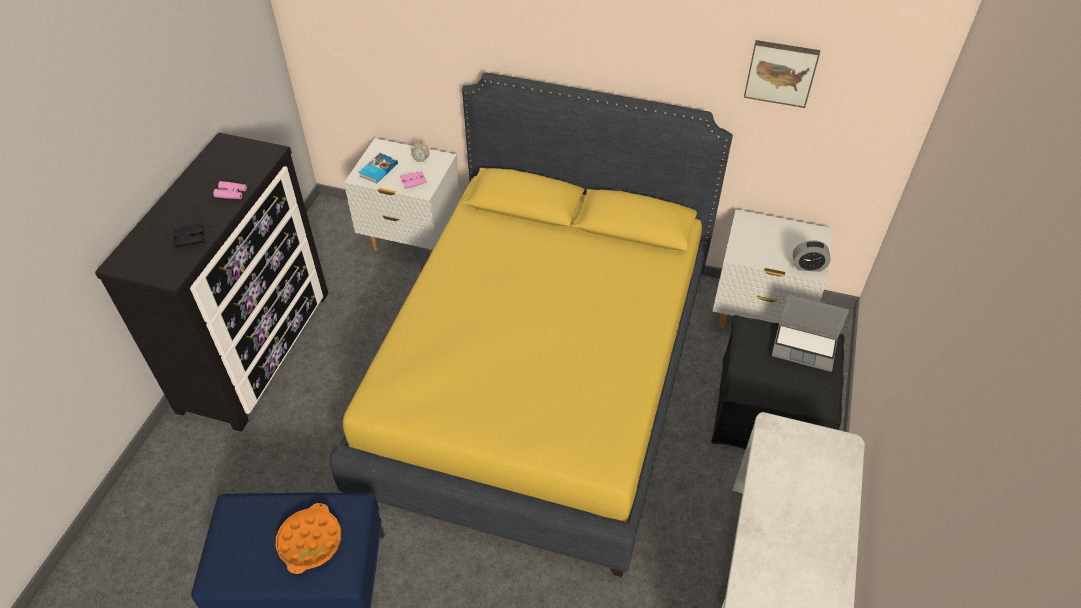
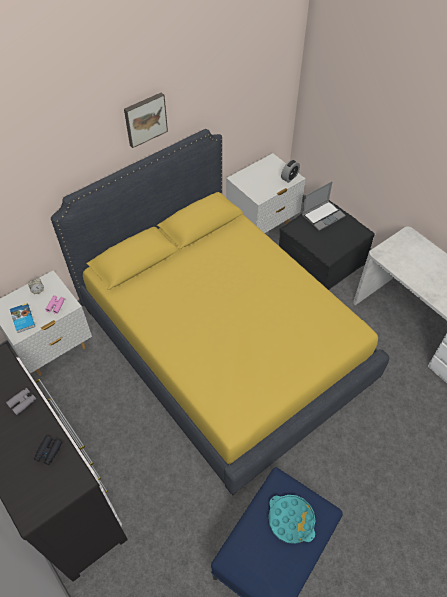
camera: 55 degrees left, 5 degrees up
(231, 193) = (22, 402): pink binoculars -> grey binoculars
(310, 541) = (291, 520): orange tray -> turquoise tray
(781, 72) = (231, 81): picture -> picture (145, 119)

